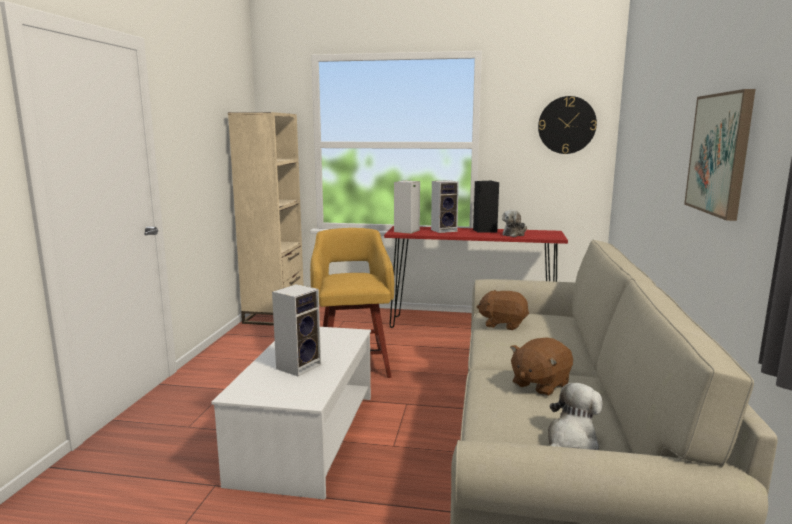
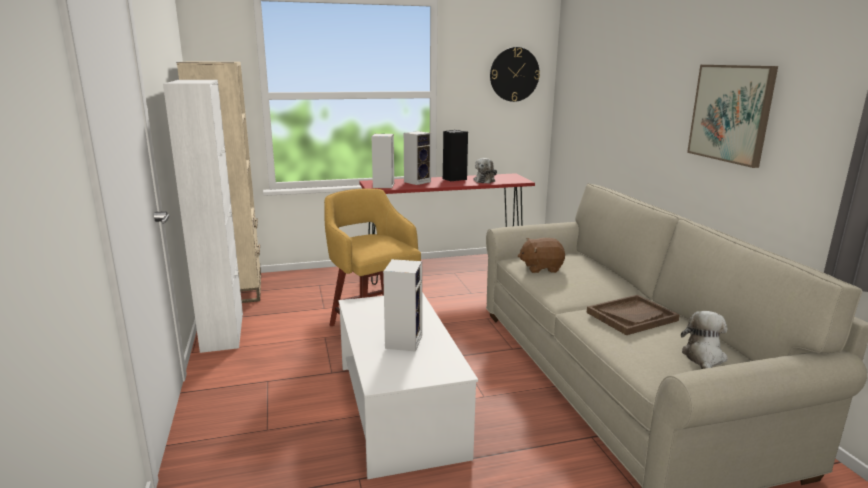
camera: 25 degrees left, 5 degrees up
(232, 345) = (223, 332): none -> white cabinet
(539, 384) = (631, 316): brown plush toy -> brown tray

